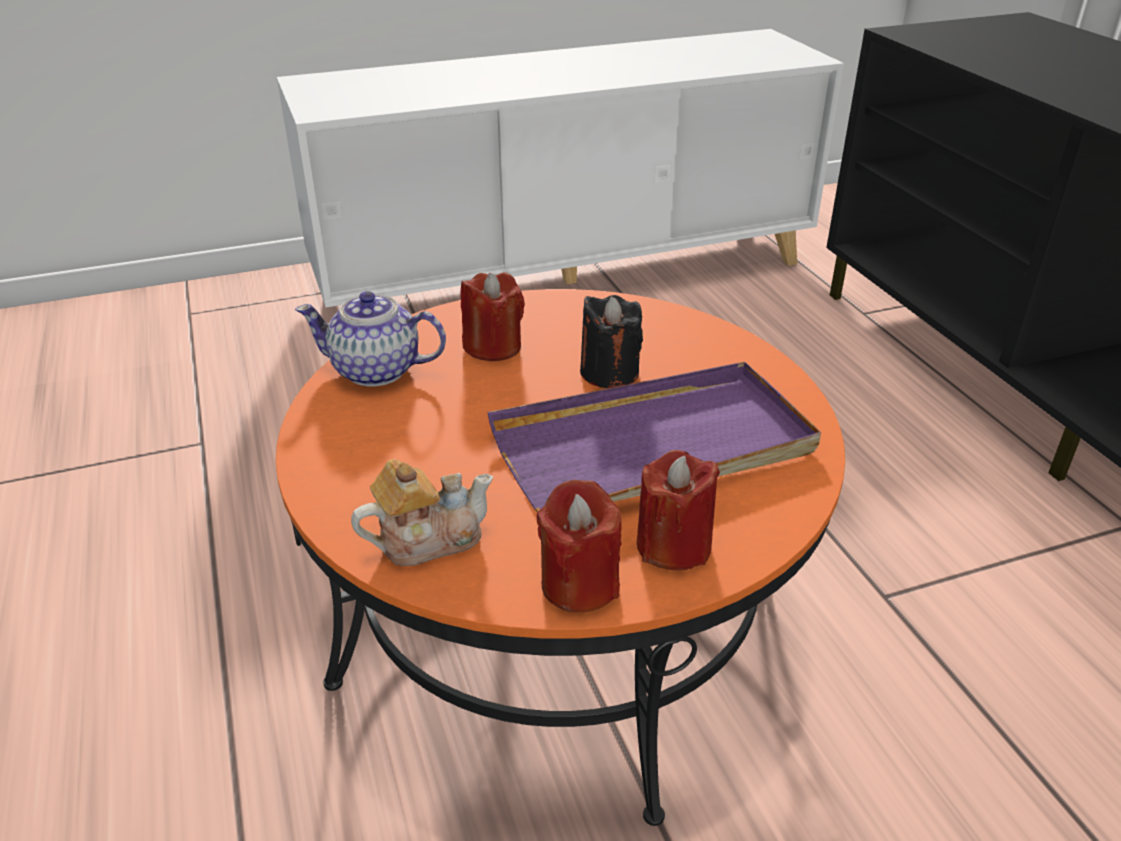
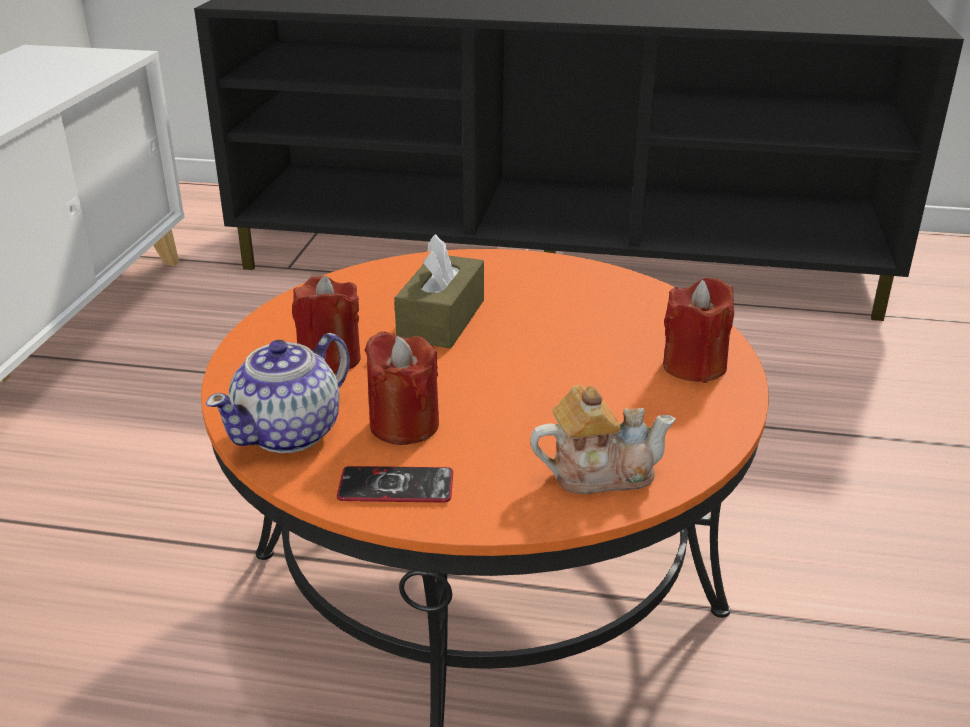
camera: 60 degrees left, 5 degrees down
(338, 441) = (396, 486): none -> phone
(427, 539) = (599, 473): teapot -> teapot turned 75 degrees clockwise
(579, 584) = (711, 417): red candle -> red candle (404, 425)
(609, 372) = (441, 320): black candle -> brown tissue box
(655, 447) = (567, 334): purple tray -> none

